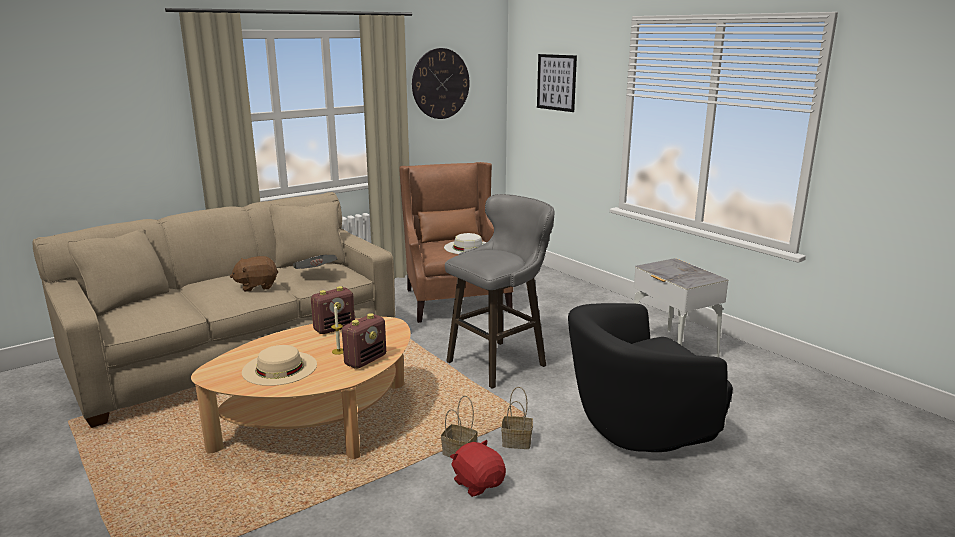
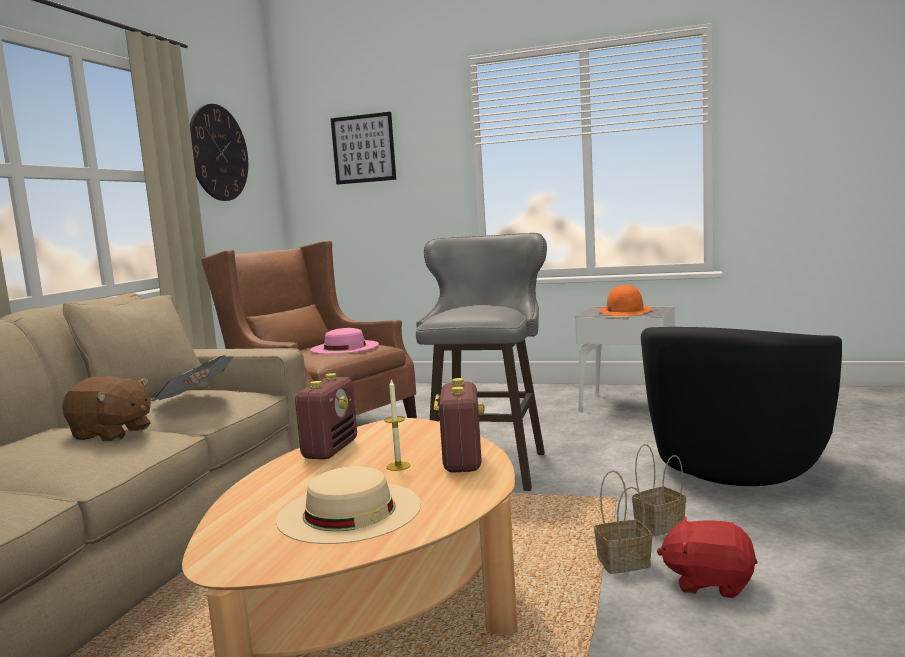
camera: 35 degrees left, 10 degrees down
(257, 286) = (112, 434): brown plush toy -> brown plush toy turned 105 degrees counterclockwise
(468, 247) = (344, 347): white hat -> pink hat
(678, 272) = (624, 311): none -> orange hat

